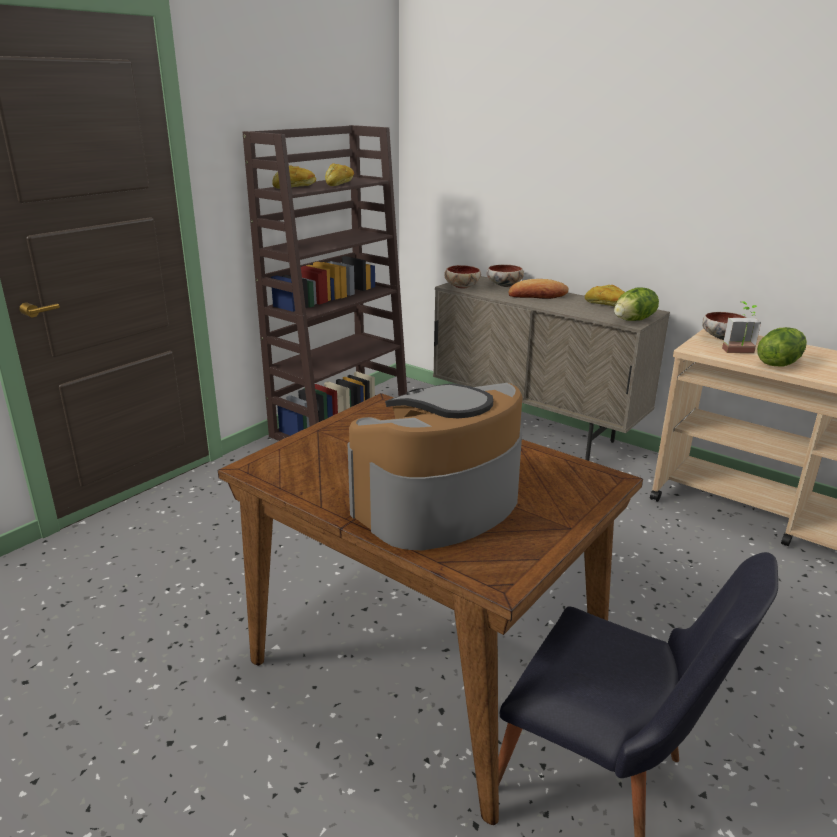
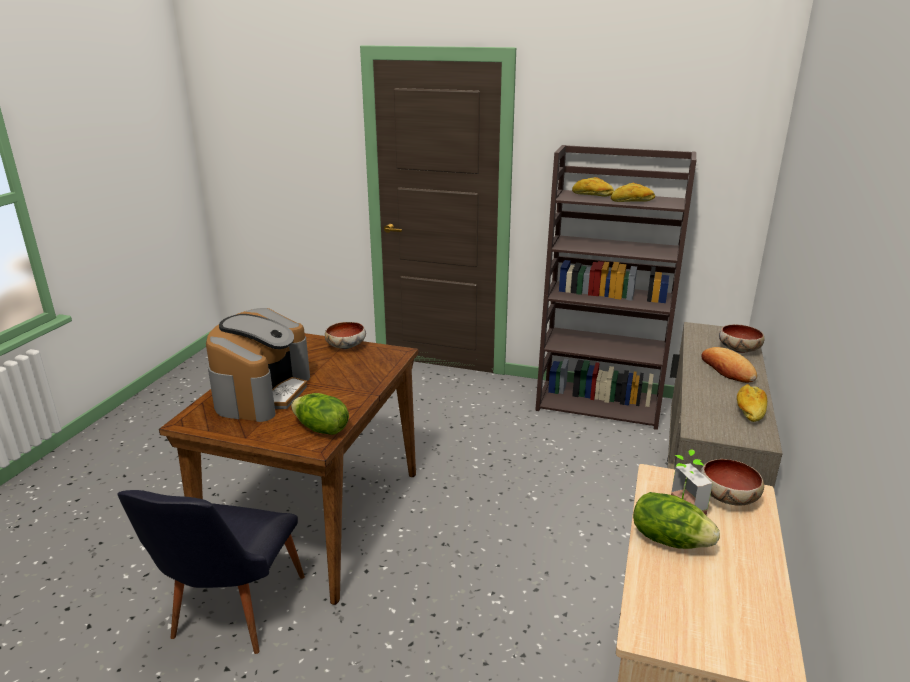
camera: 70 degrees right, 0 degrees up
(438, 505) = (262, 392): coffee machine -> coffee machine turned 75 degrees clockwise
(461, 286) = (701, 332): bowl -> bowl (346, 346)
(634, 320) = (709, 430): lettuce -> lettuce (321, 429)

